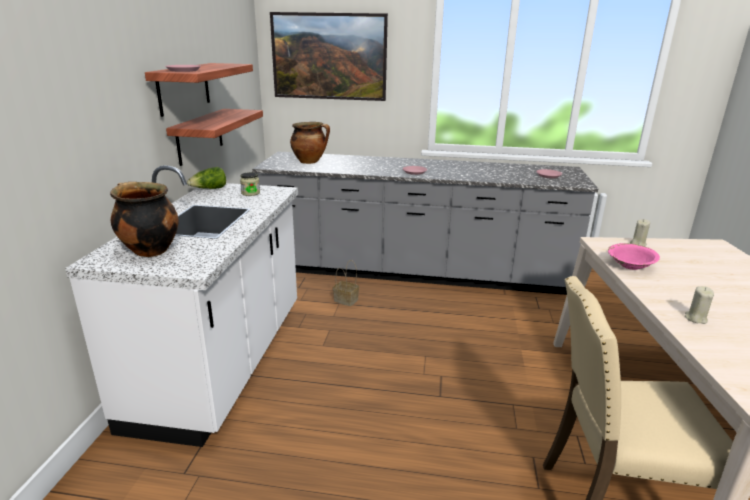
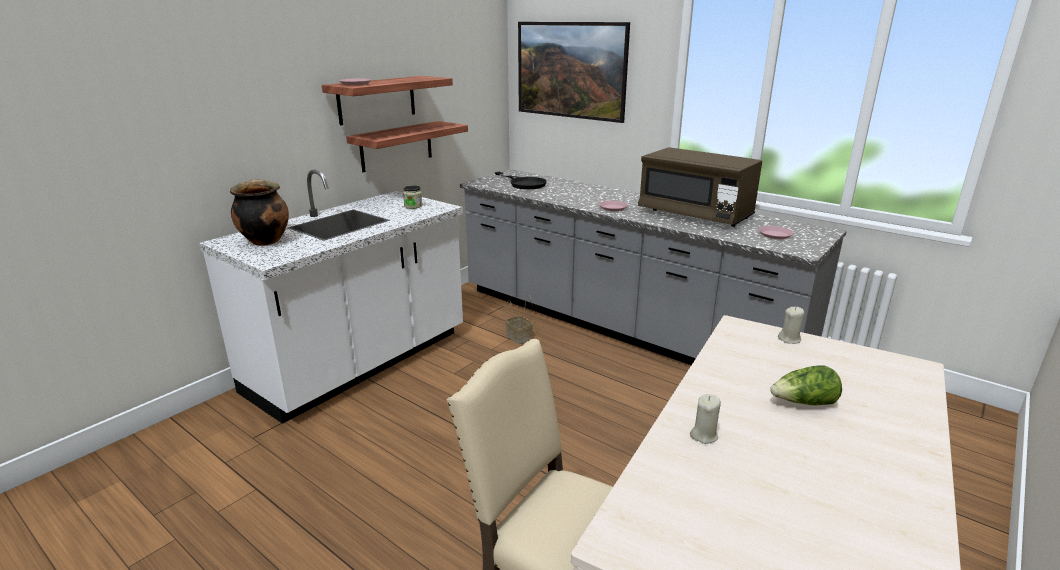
camera: 30 degrees right, 0 degrees up
(209, 189) = (387, 198): lettuce -> lettuce (804, 403)
(310, 161) = (524, 183): cooking pot -> black frying pan
(477, 169) = (695, 214): none -> brown microwave
(630, 265) = (729, 360): pink bowl -> none

